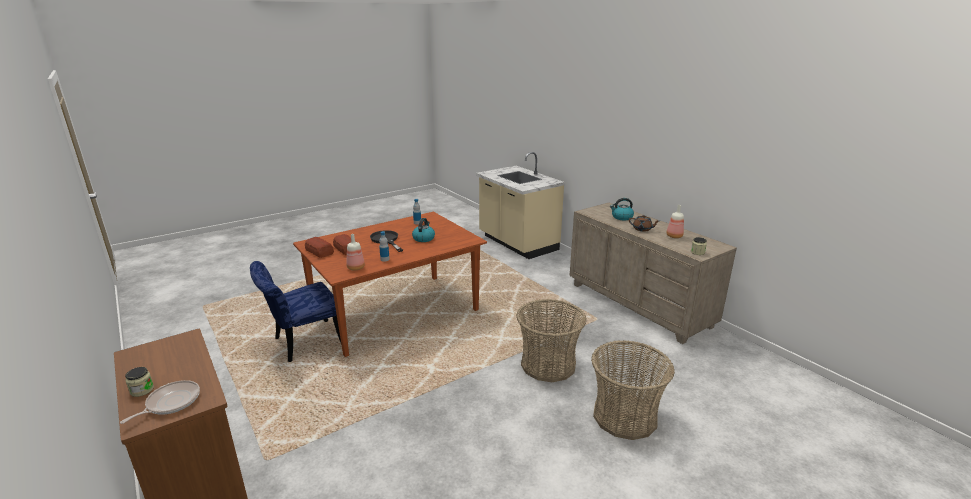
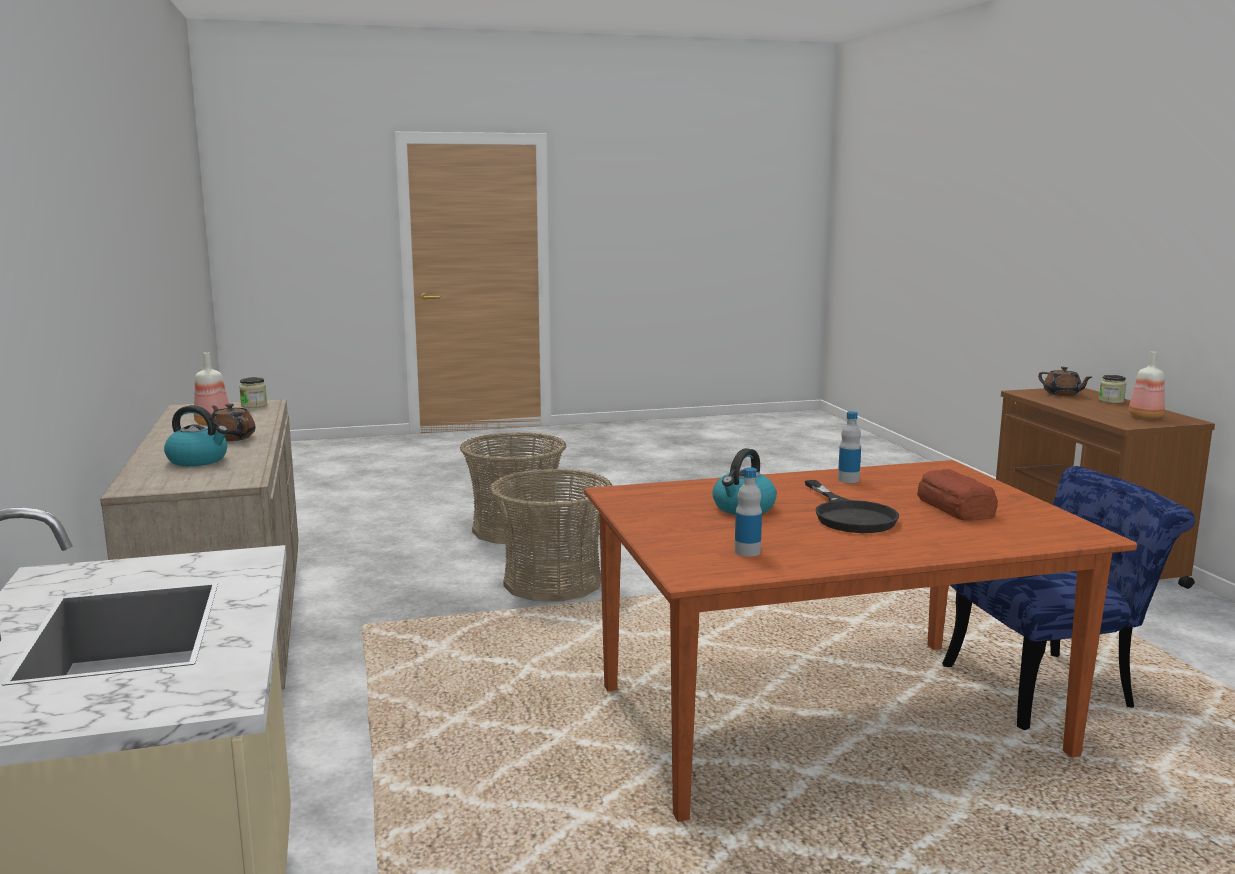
camera: 160 degrees left, 10 degrees down
(171, 403) = (1062, 394): frying pan -> brown teapot
(319, 252) = (1026, 510): bread -> none
(355, 268) = (912, 473): bottle -> bottle (1145, 417)

